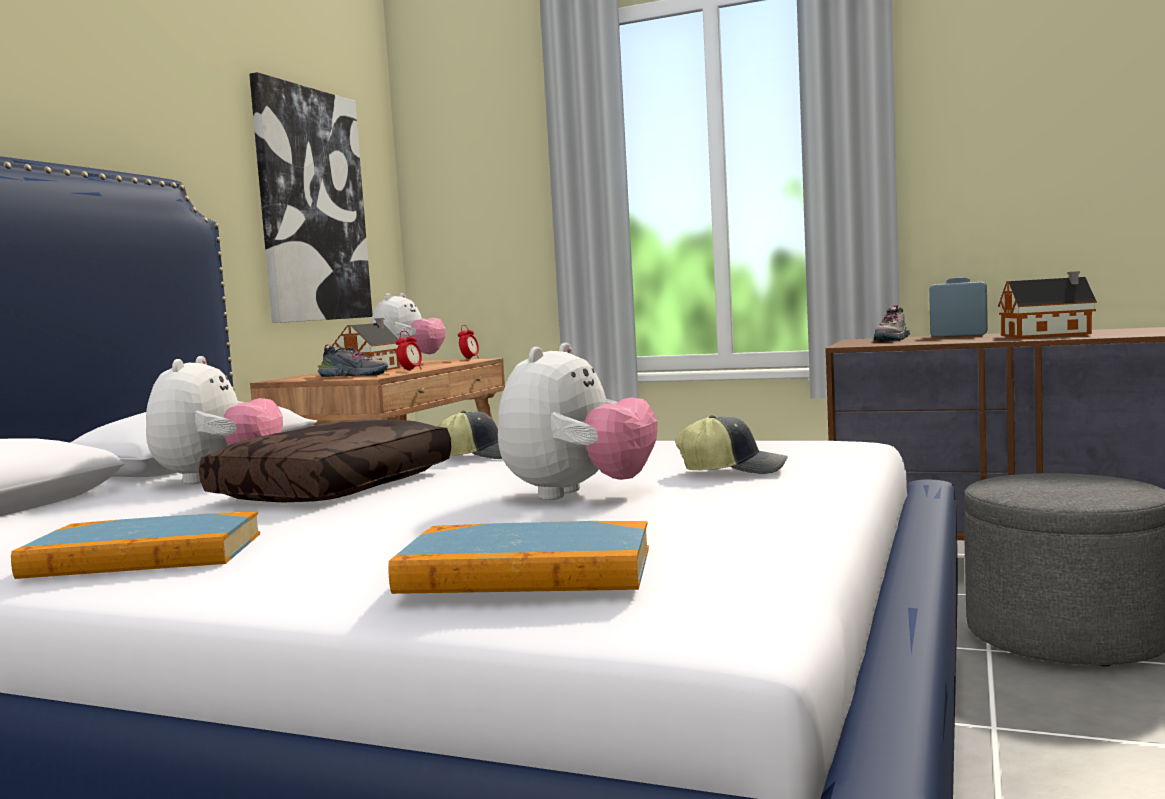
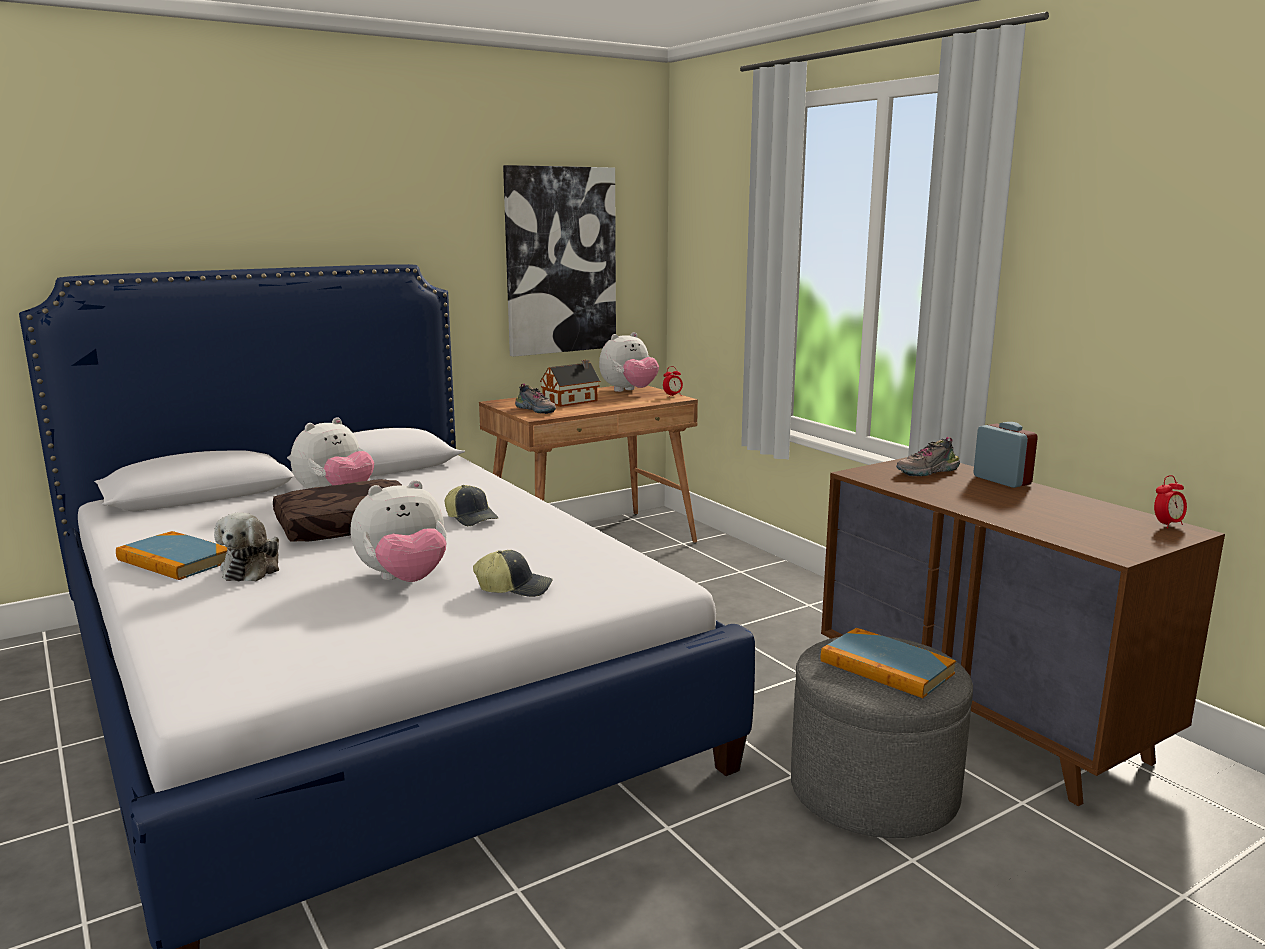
camera: 35 degrees right, 10 degrees up
(323, 531) = (253, 568): none -> plush toy
(410, 371) = (582, 410): alarm clock -> alarm clock (1167, 525)
(526, 570) = (214, 637): book -> book (886, 667)
(734, 470) = (515, 588): cap -> cap turned 45 degrees counterclockwise
(1049, 335) = (1041, 509): toy house -> none

